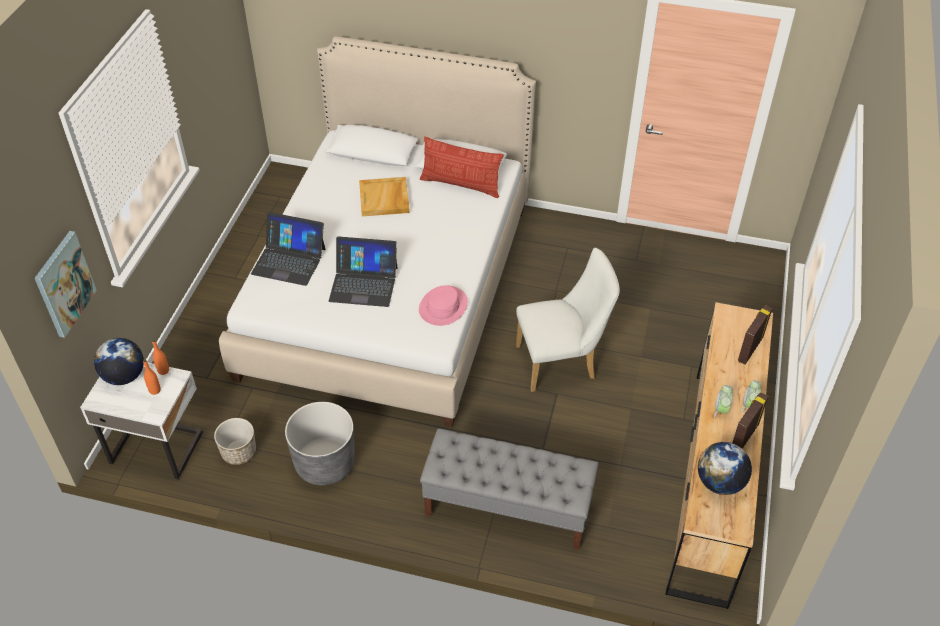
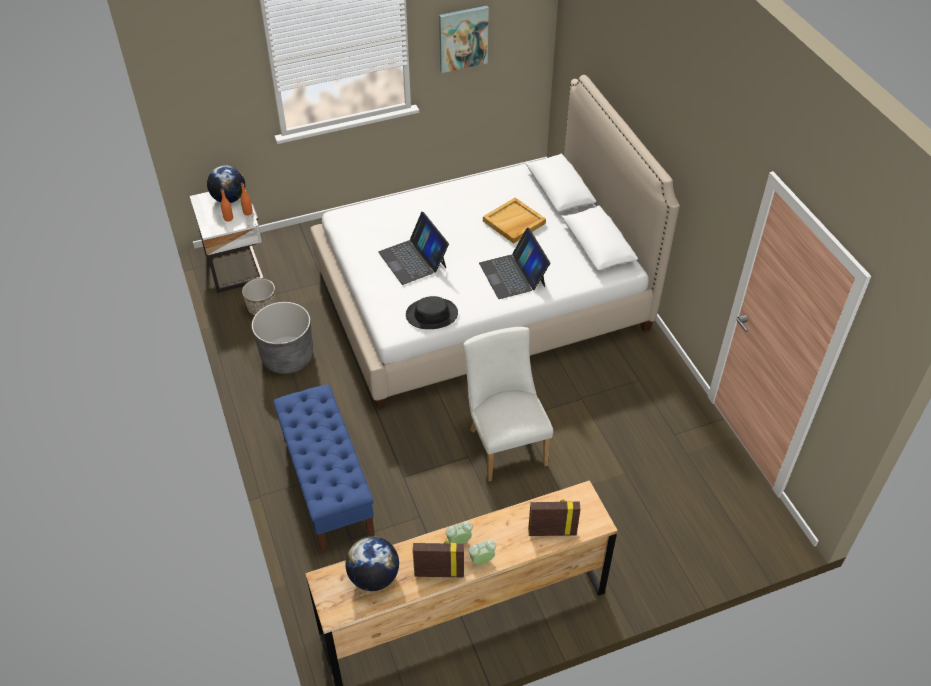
camera: 55 degrees right, 0 degrees up
(64, 284) = (214, 105): picture -> picture (463, 38)
(289, 261) = (398, 210): laptop -> laptop (513, 274)
(443, 306) = (431, 314): pink hat -> black hat
(461, 184) = (577, 255): pillow -> none
(507, 508) = (327, 484): grey bench -> blue bench
(561, 362) = (505, 442): white chair -> white chair turned 150 degrees counterclockwise

